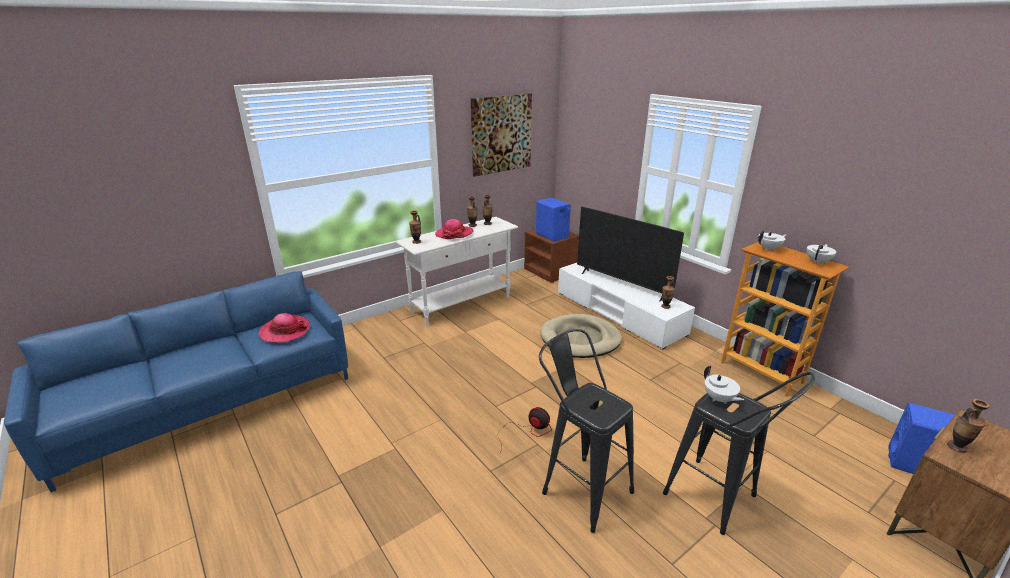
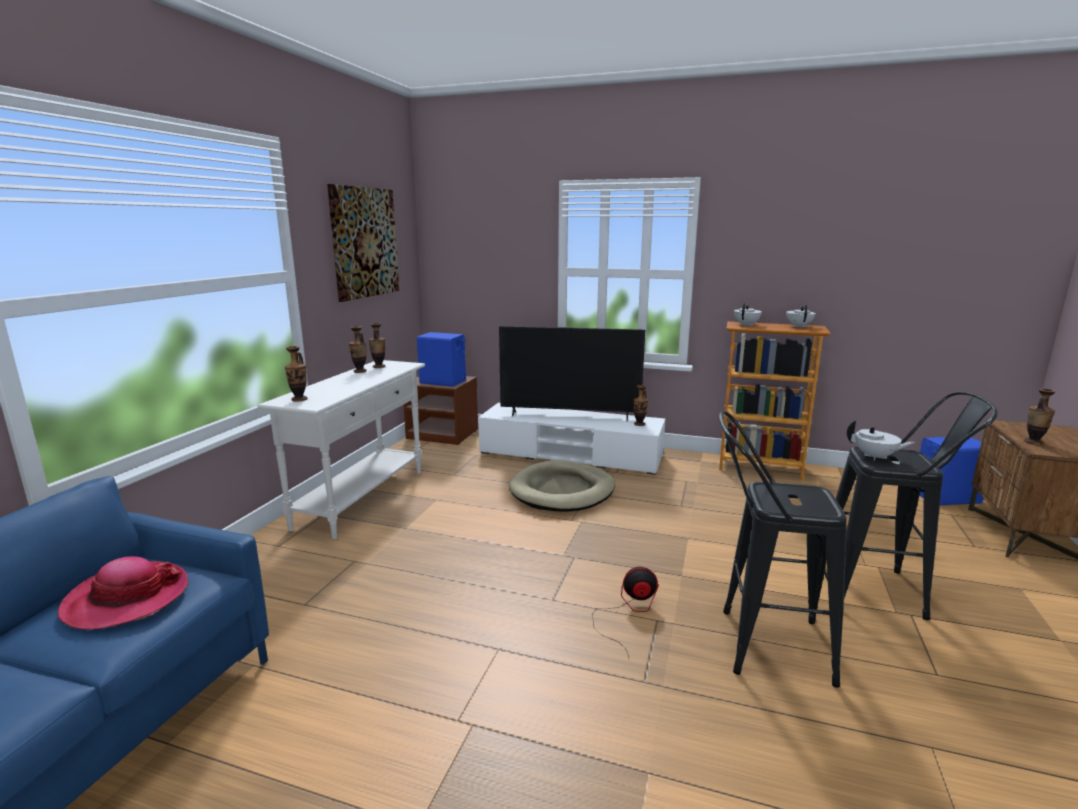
camera: 35 degrees left, 10 degrees down
(454, 234) = (347, 382): hat -> none

